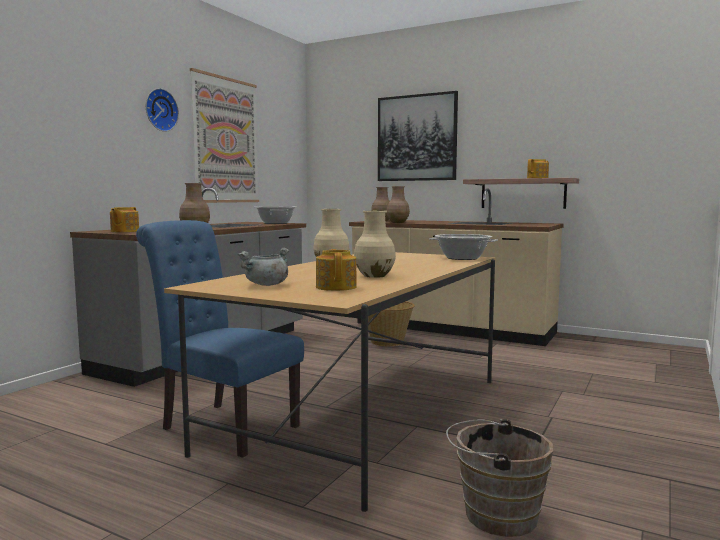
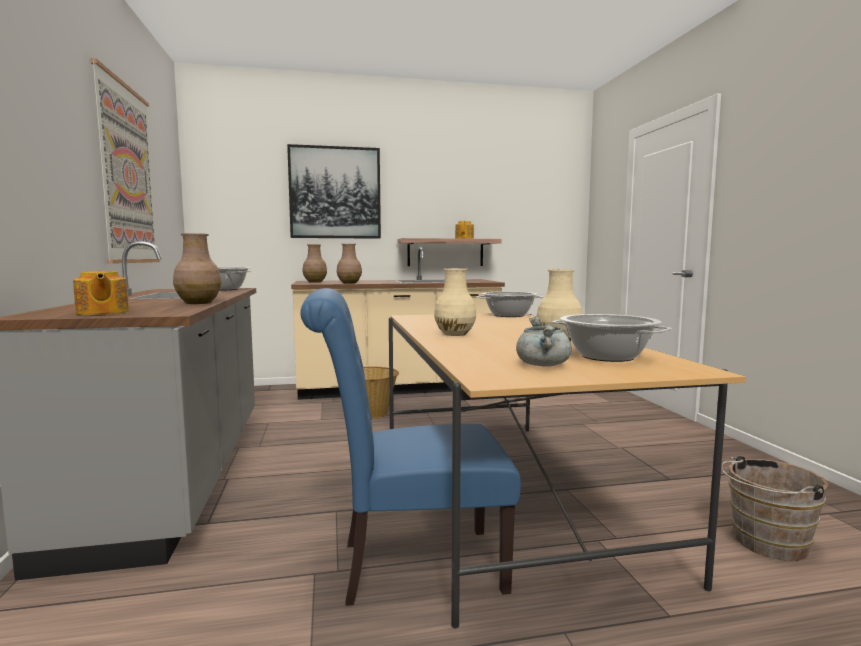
camera: 40 degrees left, 0 degrees up
(160, 110) = (65, 115): wall clock -> none
(336, 287) = (608, 356): teapot -> cooking pot

